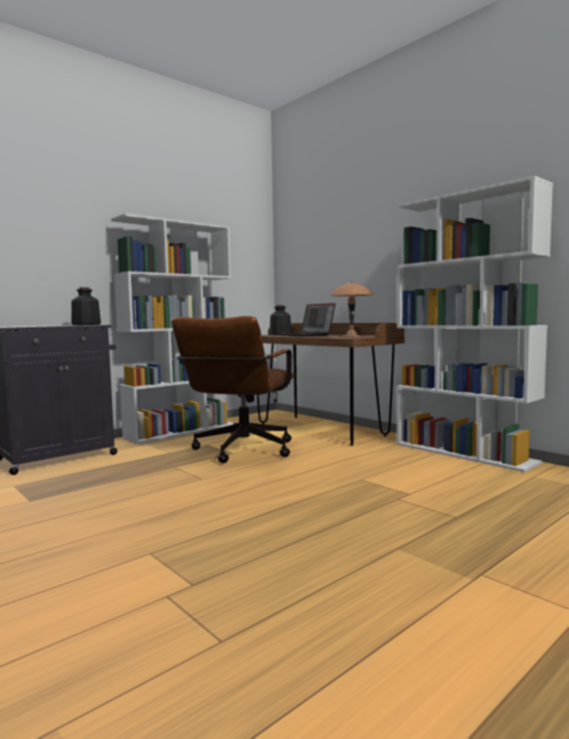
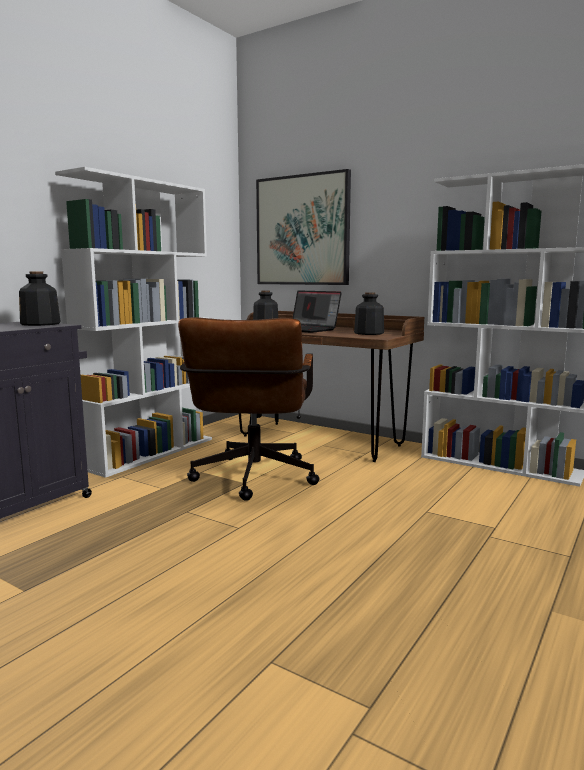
camera: 15 degrees left, 5 degrees up
(316, 256) = (302, 230): none -> picture
(351, 336) = (368, 333): brown table lamp -> bottle

